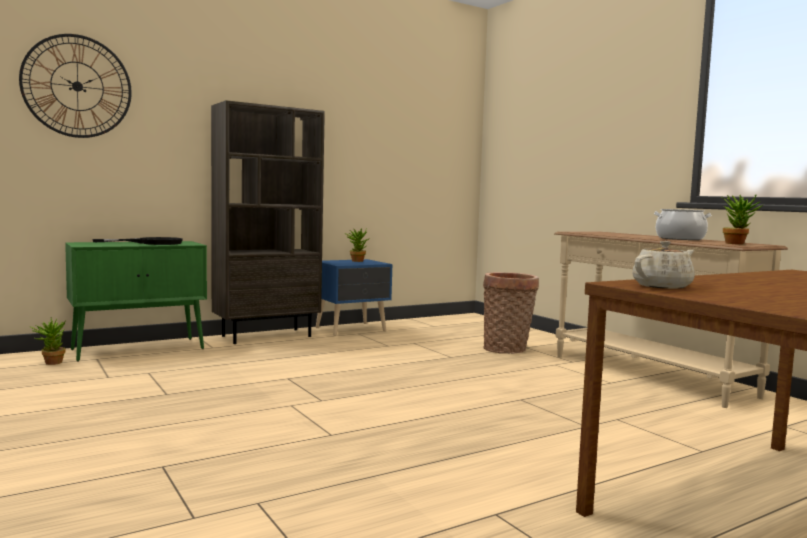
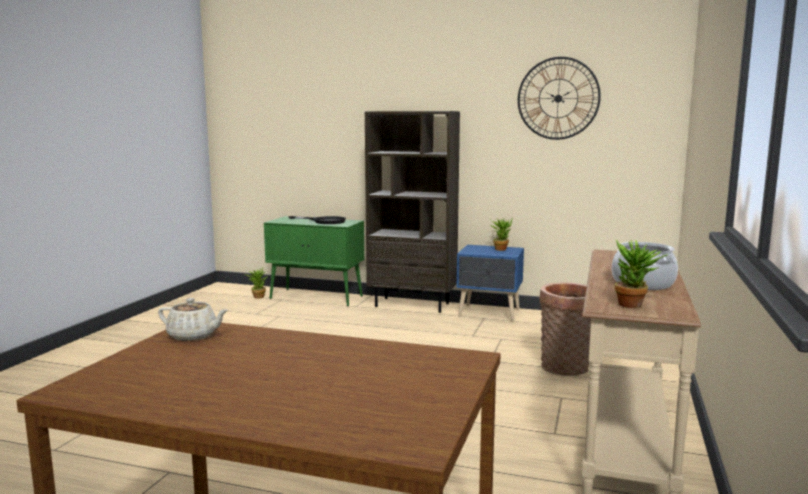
camera: 50 degrees right, 5 degrees up
(77, 86) = (291, 107): wall clock -> wall clock (558, 98)

